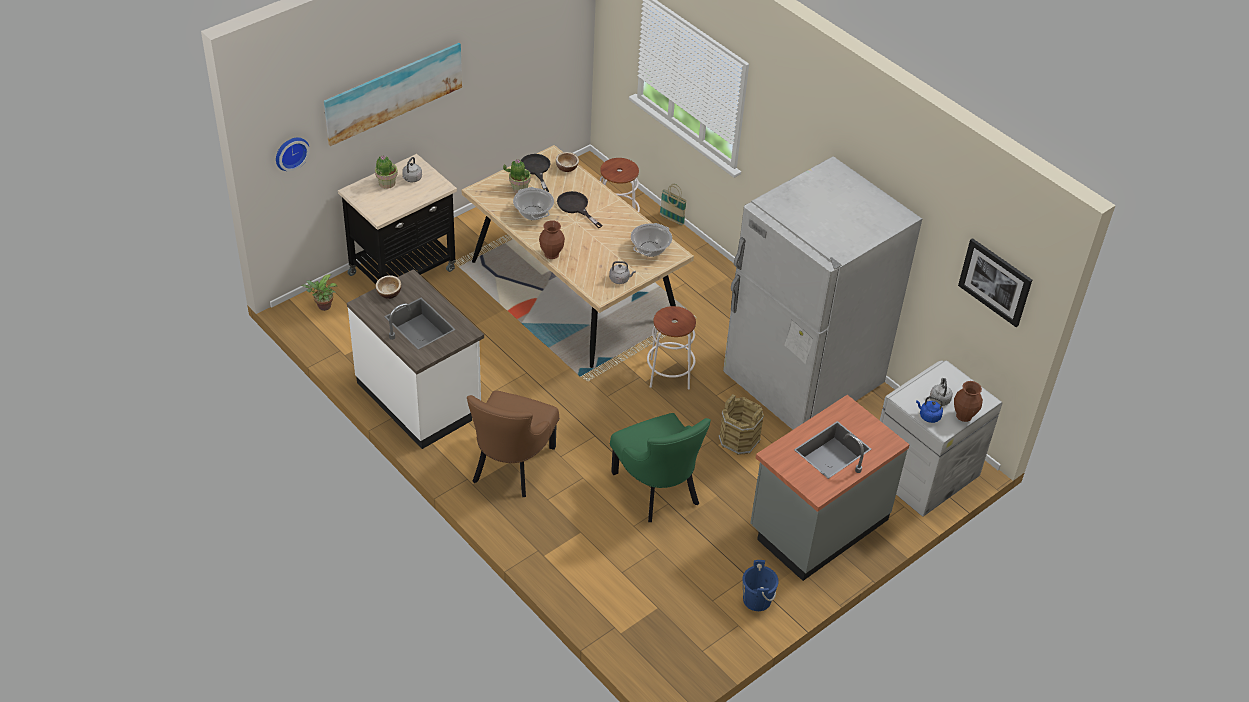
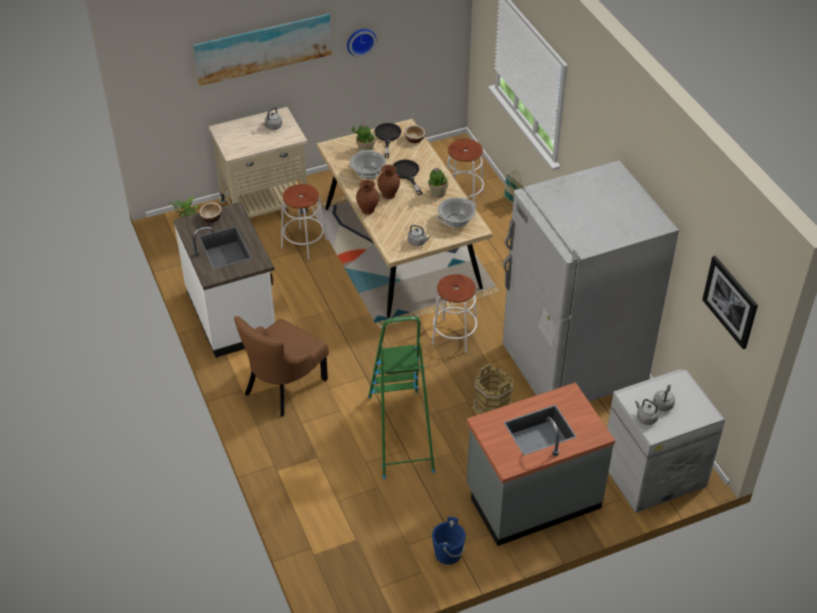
camera: 20 degrees right, 0 degrees up
(290, 152) = (162, 85): wall clock -> wall clock (360, 41)
(386, 183) = (250, 127): potted plant -> potted plant (437, 193)
(402, 271) = (264, 207): black cart -> beige cart
(465, 304) = (304, 243): none -> white stool
(656, 487) = (400, 432): green chair -> green step ladder
(928, 416) = (645, 418): blue kettle -> grey kettle
(963, 416) = (680, 424): brown vase -> brown vase (388, 195)

